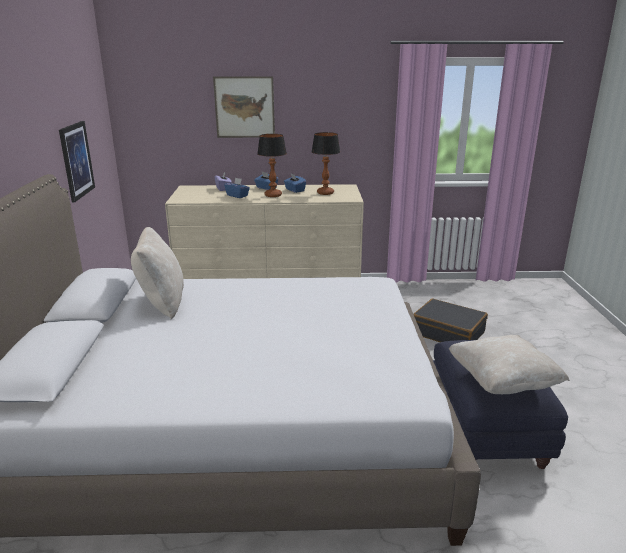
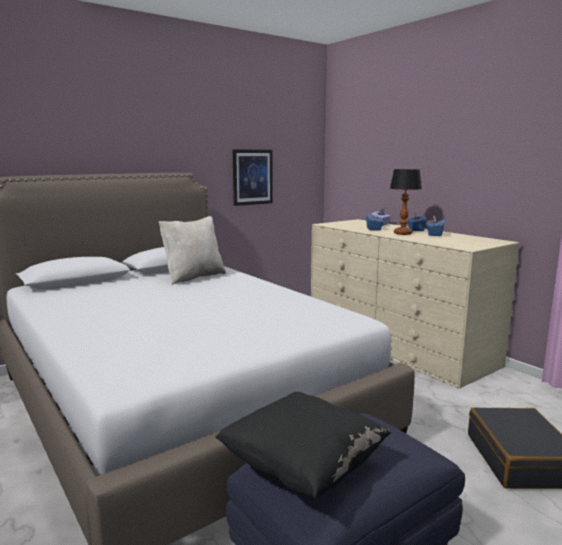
camera: 55 degrees right, 10 degrees down
(244, 107) = (416, 146): picture -> none
(325, 193) = (457, 240): table lamp -> none
(502, 383) = (303, 468): beige pillow -> black pillow

